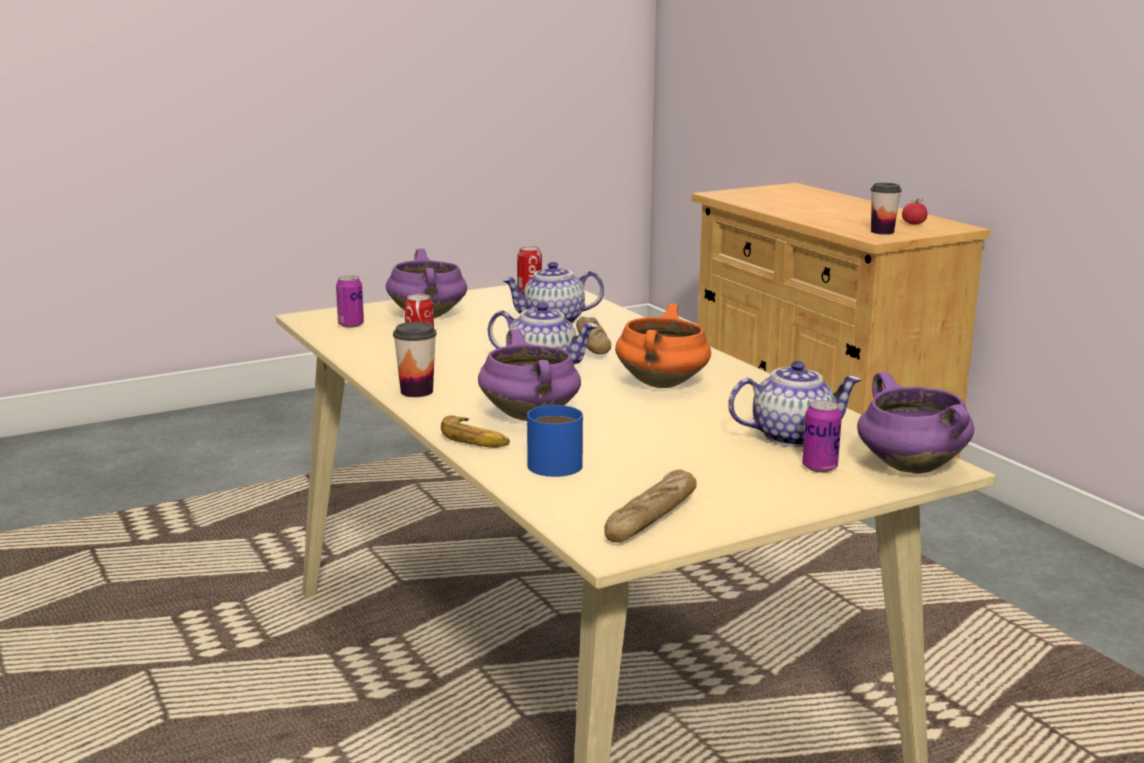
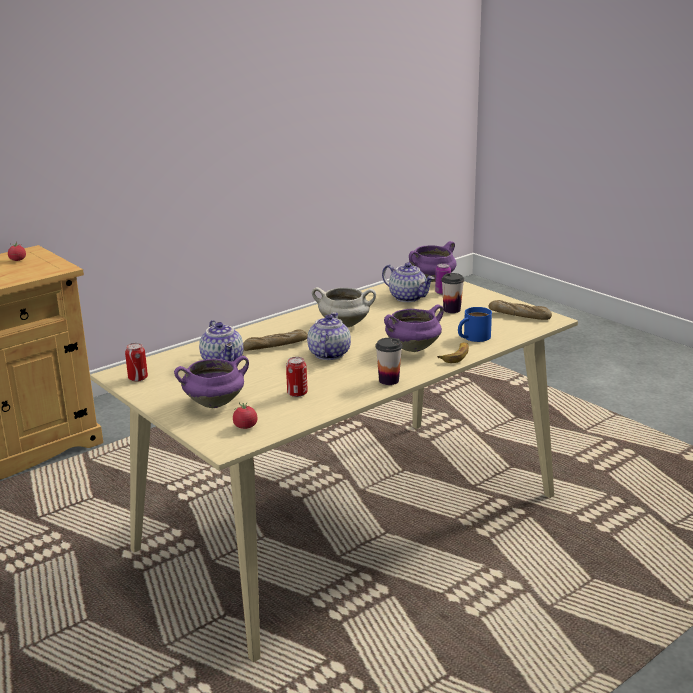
camera: 100 degrees left, 5 degrees up
(351, 325) = (245, 426): can -> tomato
(662, 384) = (345, 324): orange cooking pot -> white cooking pot
(792, 436) = (408, 297): teapot -> teapot turned 150 degrees clockwise
(882, 232) = (44, 267): cup -> cup (452, 310)

